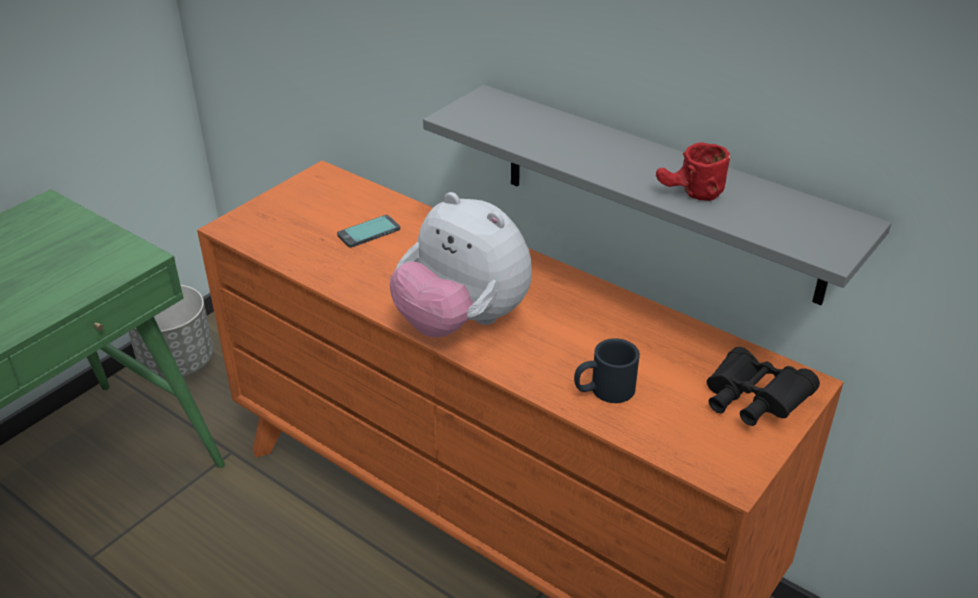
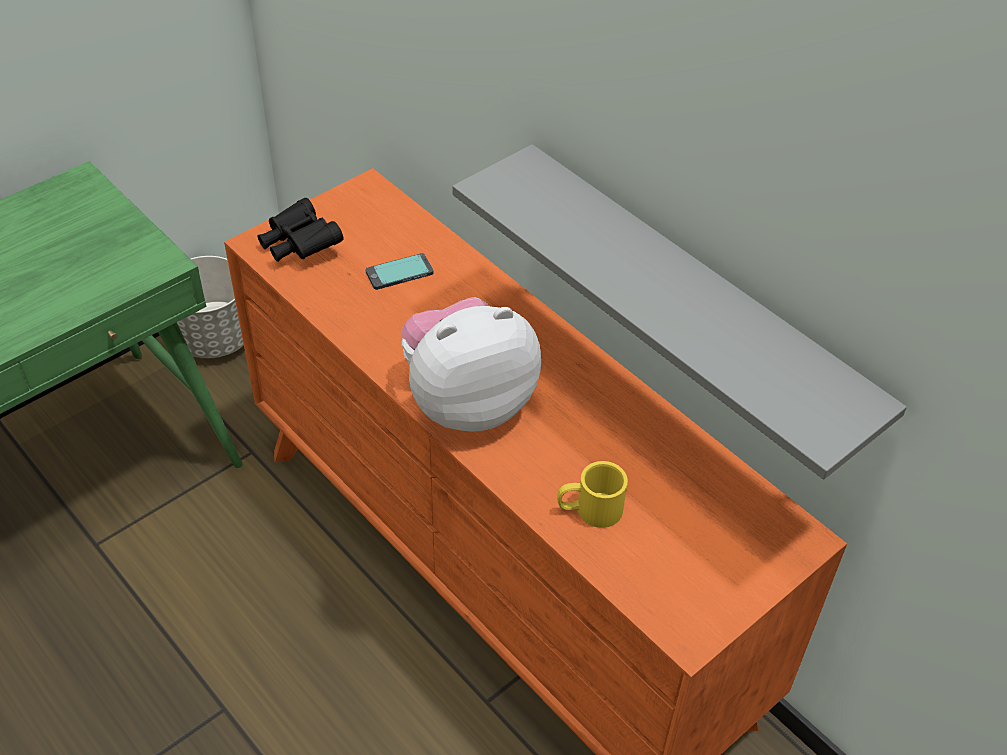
camera: 10 degrees right, 10 degrees up
(462, 322) = (467, 402): plush toy -> plush toy turned 105 degrees clockwise
(603, 390) = (589, 510): black mug -> yellow mug
(689, 194) = (701, 334): red mug -> none
(751, 402) = (739, 551): black binoculars -> black binoculars (299, 245)

